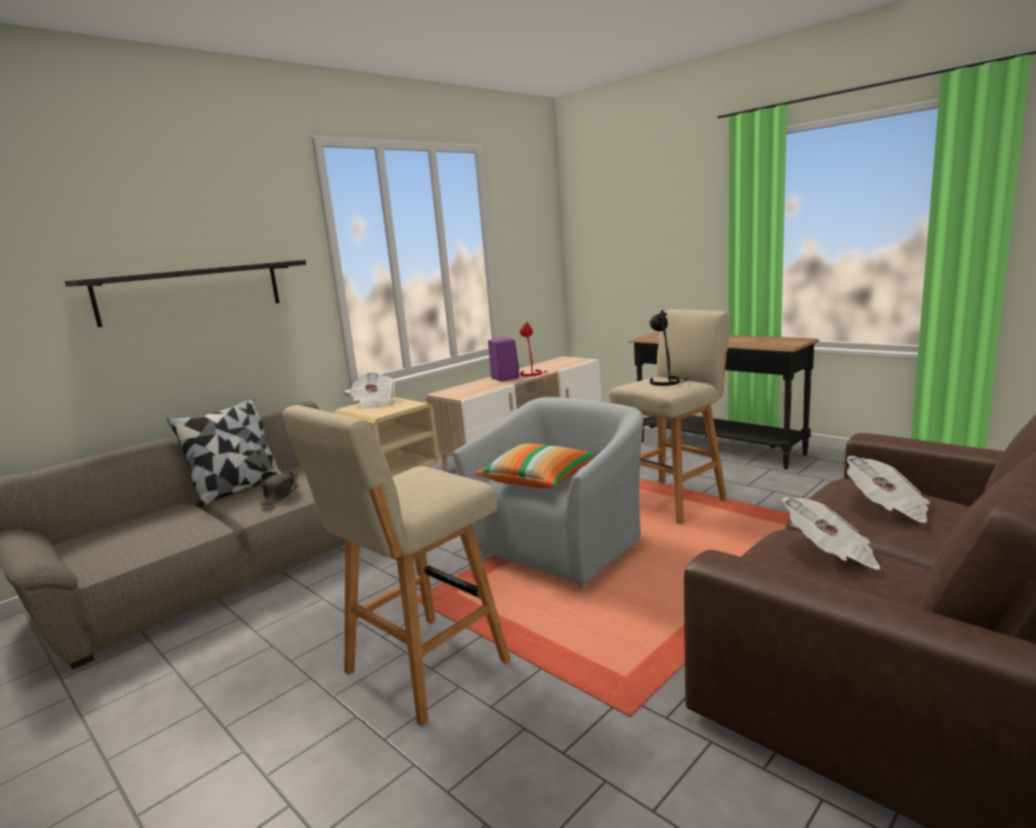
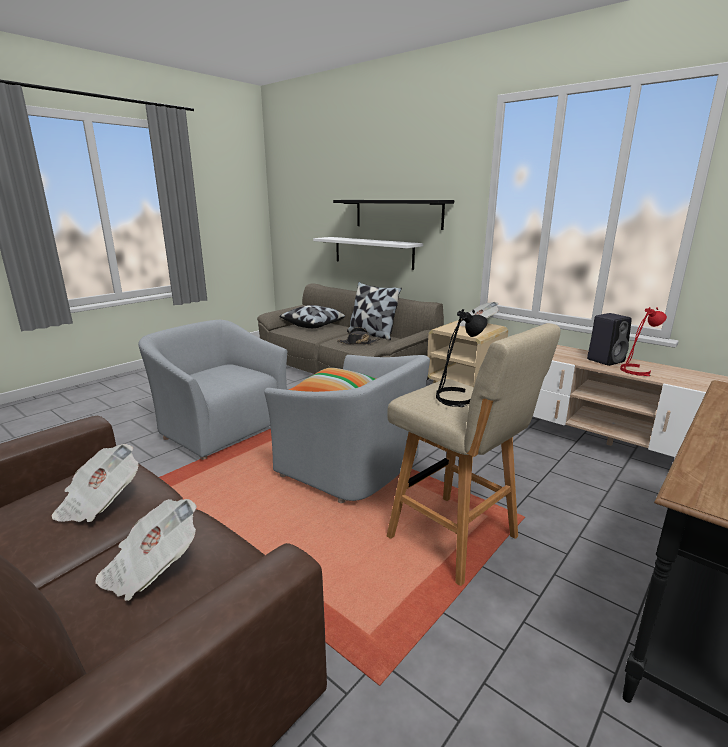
camera: 85 degrees right, 5 degrees up
(109, 539) = (314, 325): none -> pillow
(150, 366) = (373, 252): none -> white shelf
(422, 669) = (220, 428): beige stool -> grey armchair
(504, 378) = (606, 360): purple speaker -> black speaker

